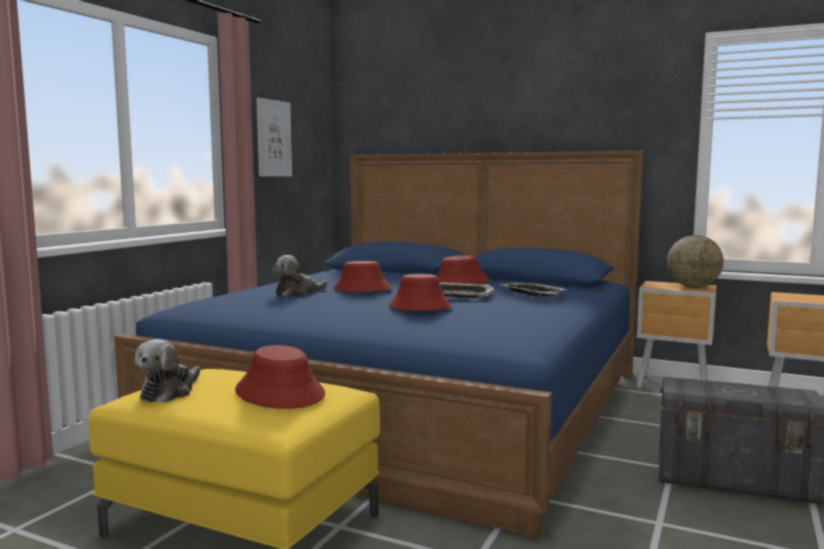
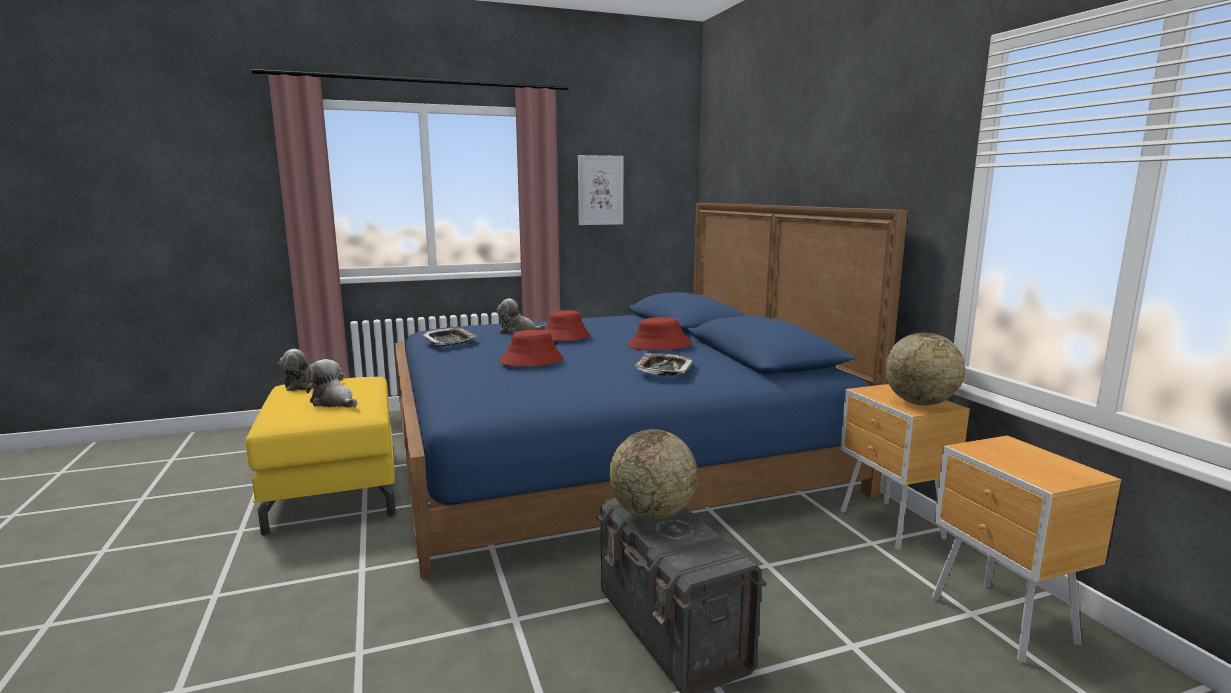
camera: 45 degrees right, 5 degrees up
(280, 392) = (334, 402): red hat -> plush toy
(459, 295) = (604, 357): tray -> tray (449, 341)
(708, 388) = (652, 514): none -> globe

